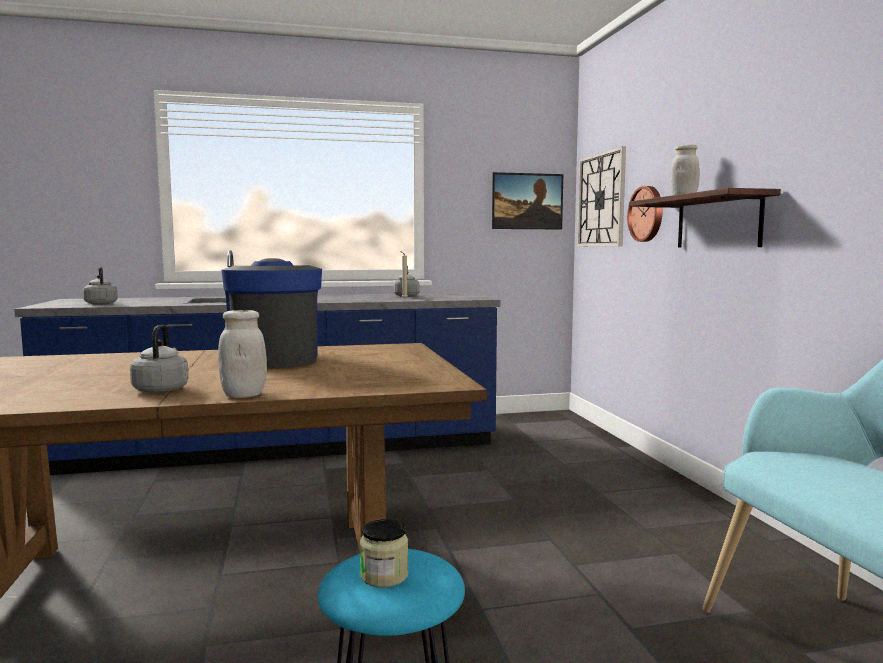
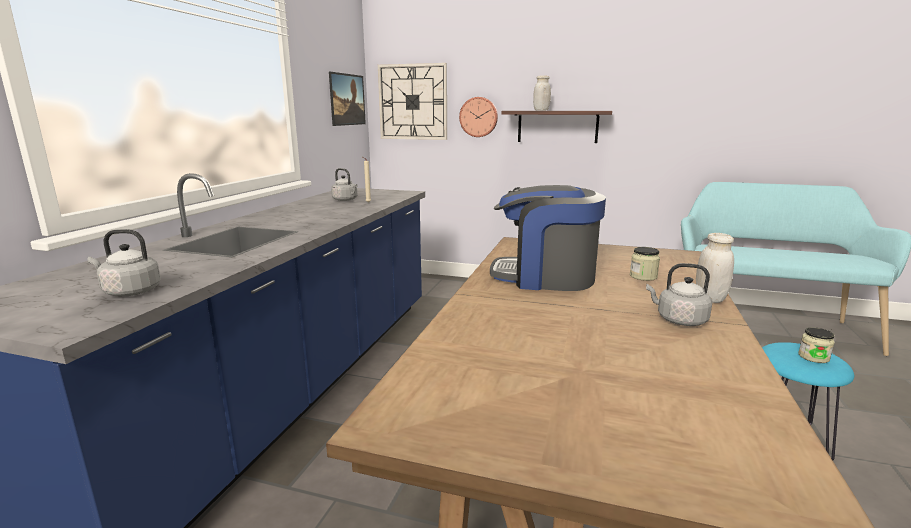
camera: 60 degrees left, 10 degrees up
(312, 377) = (643, 276): none -> jar

